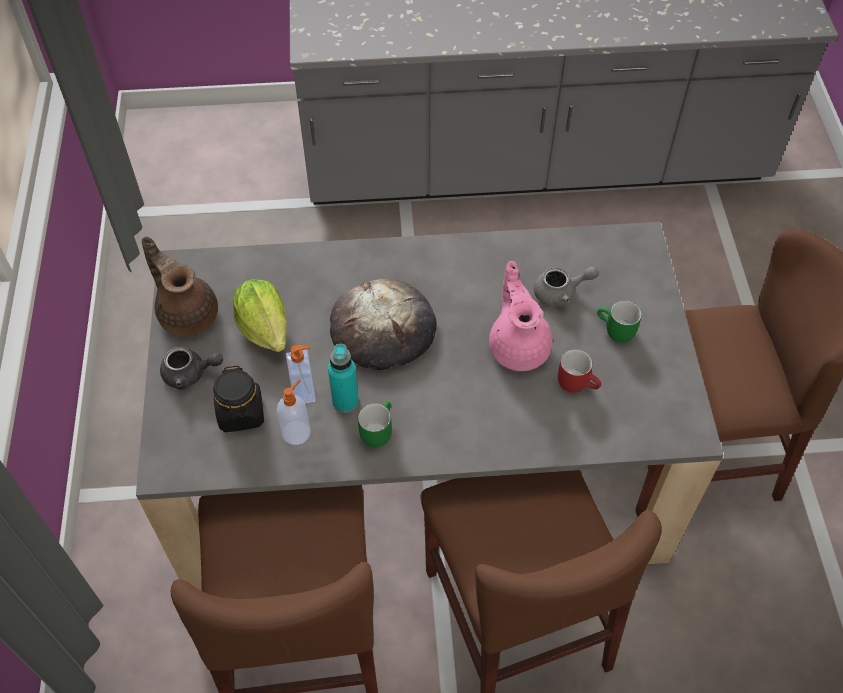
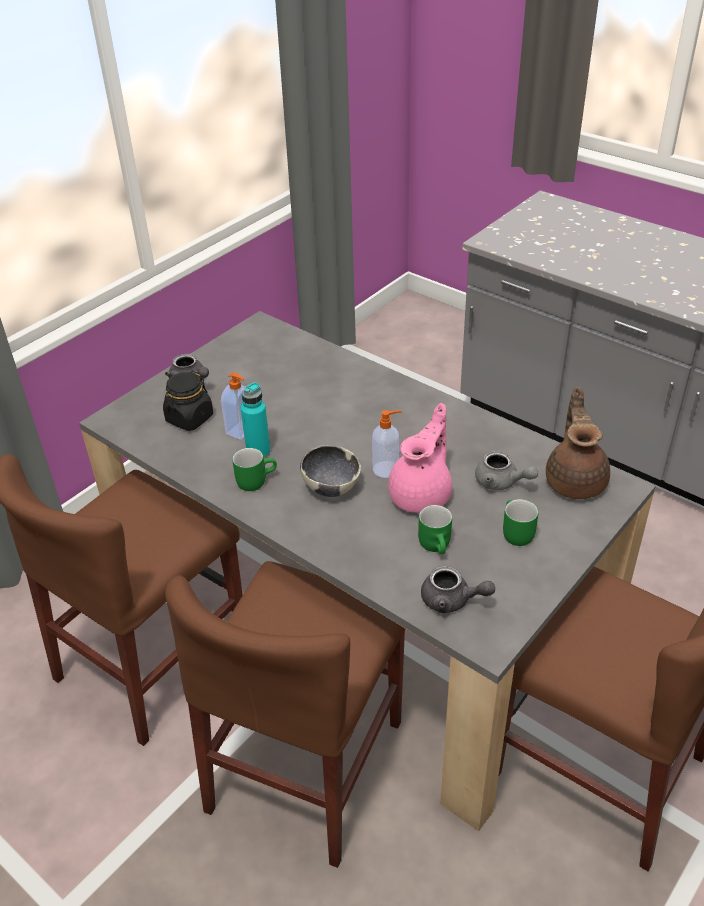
camera: 45 degrees right, 15 degrees down
(187, 313) = (232, 350): brown teapot -> brown teapot (575, 480)
(265, 328) = (265, 383): lettuce -> none
(297, 432) = (207, 449): soap dispenser -> soap dispenser (386, 469)
(383, 329) = (339, 427): bread -> none
(444, 391) = (331, 487): none -> bowl
(578, 382) = (438, 545): red mug -> green mug
(636, 420) = (452, 600): none -> grey teapot

